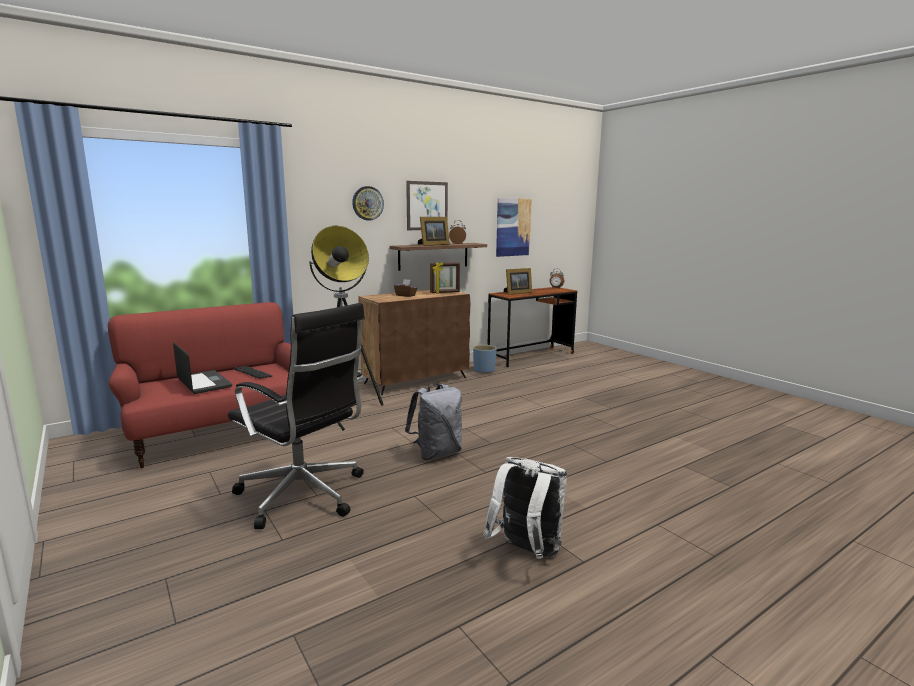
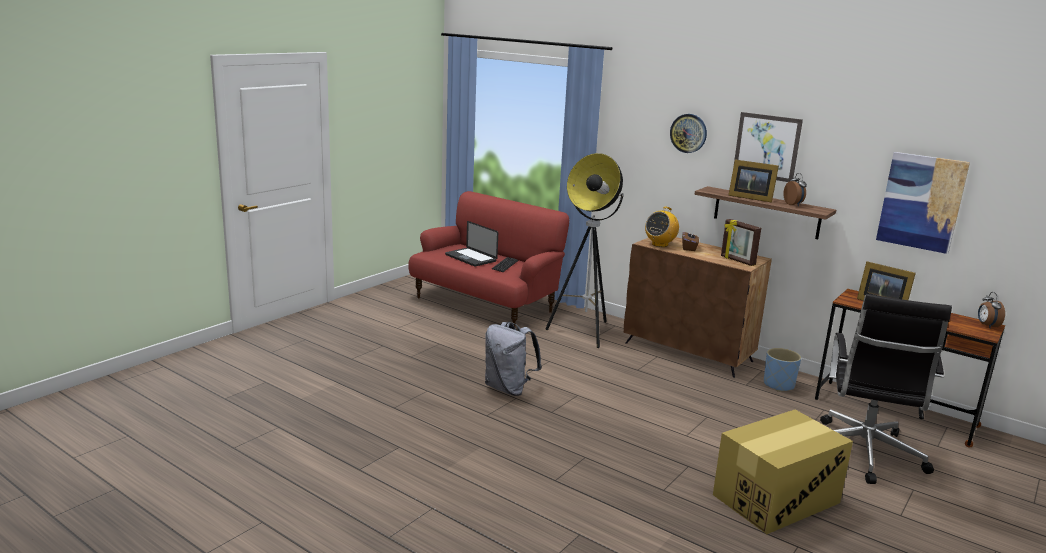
camera: 70 degrees right, 5 degrees up
(204, 383) = (470, 258): laptop -> laptop turned 105 degrees clockwise
(304, 496) = (407, 352): black office chair -> black office chair (863, 454)
(389, 298) = (660, 244): none -> radio
(526, 552) = (364, 444): white backpack -> none
(627, 402) = (776, 498): none -> cardboard box

